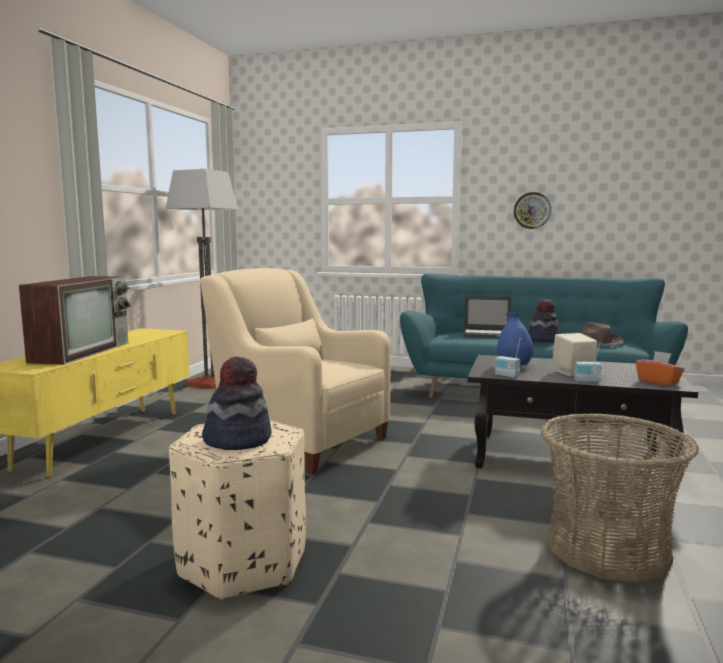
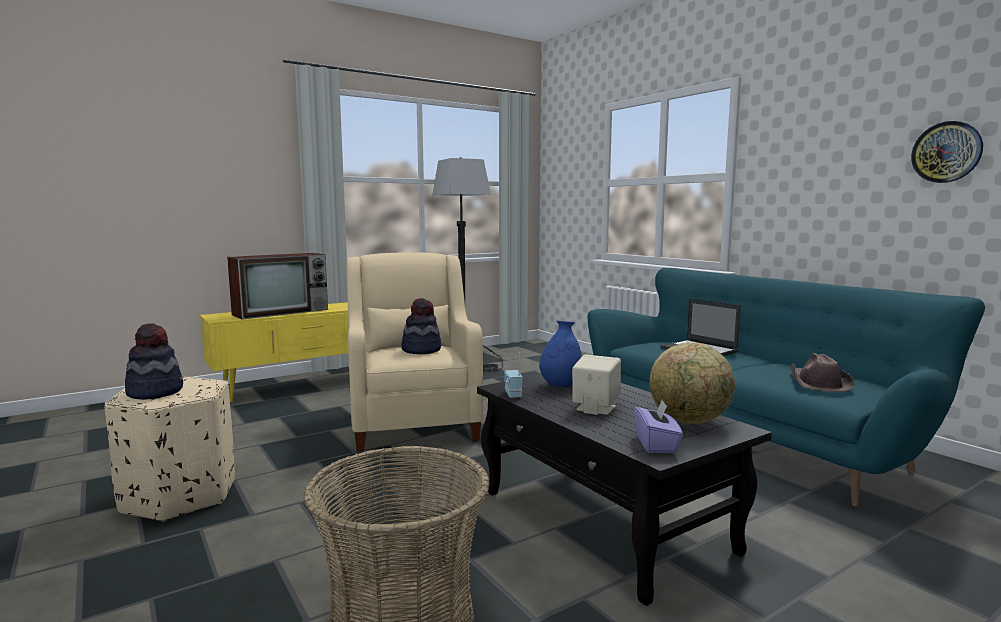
camera: 40 degrees right, 0 degrees up
(532, 210) = (821, 188): wall clock -> wall clock (946, 152)
(543, 340) = (749, 367): hat -> hat (421, 350)
(587, 381) = (571, 421): radio -> none
(631, 368) = (689, 421): none -> globe
(658, 382) = (656, 444): orange tissue box -> purple tissue box

